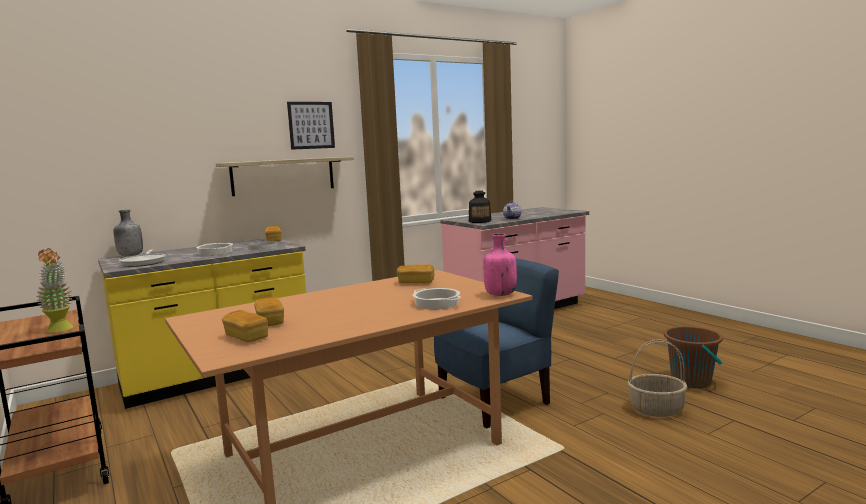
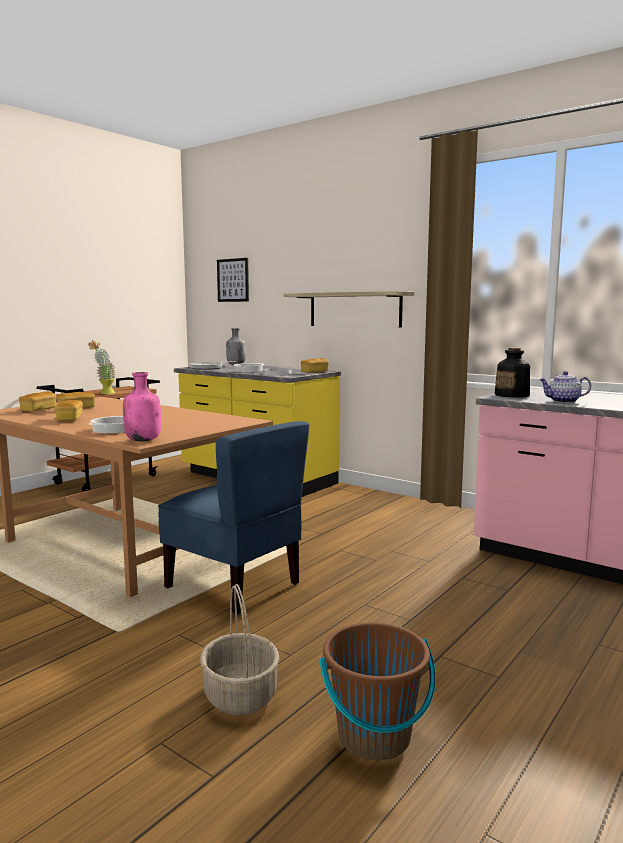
camera: 70 degrees right, 0 degrees up
(311, 125) = (385, 255): picture -> picture (233, 280)
(416, 282) = (204, 420): bread -> bread (70, 419)

